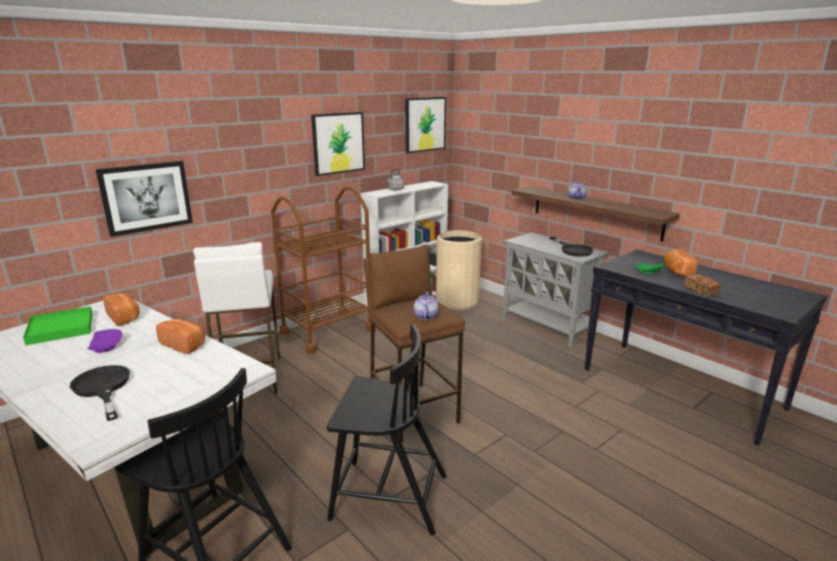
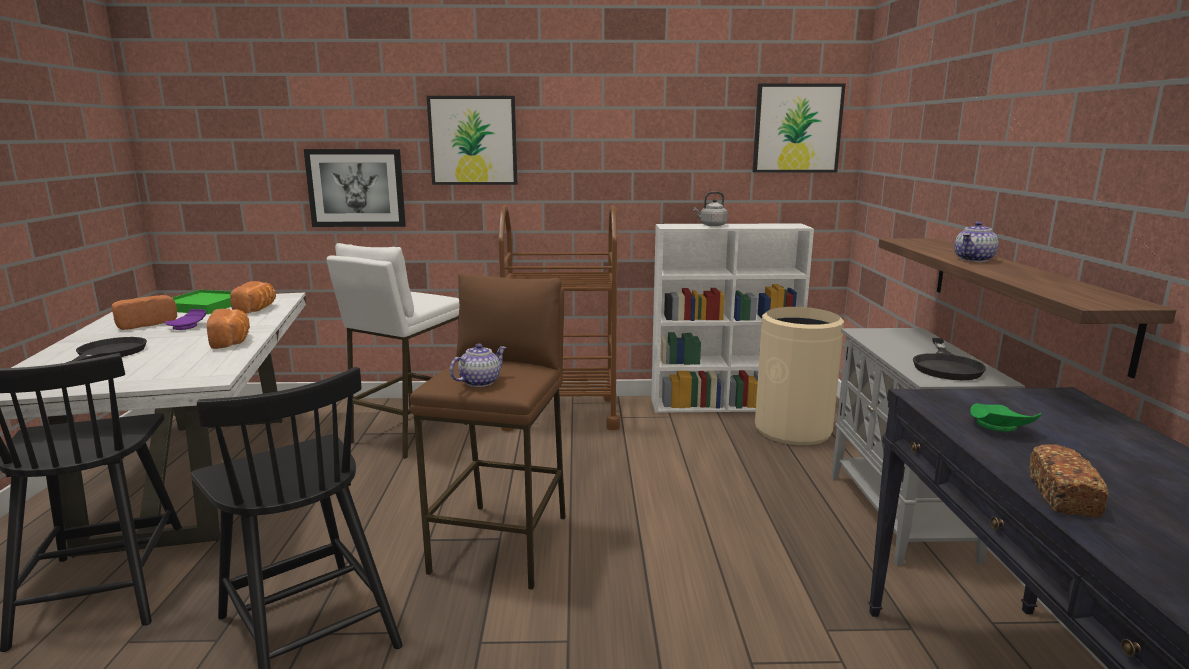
camera: 40 degrees right, 5 degrees down
(338, 143) = (626, 146): picture -> picture (473, 140)
(676, 271) = (1084, 446): bread -> bread (145, 324)

